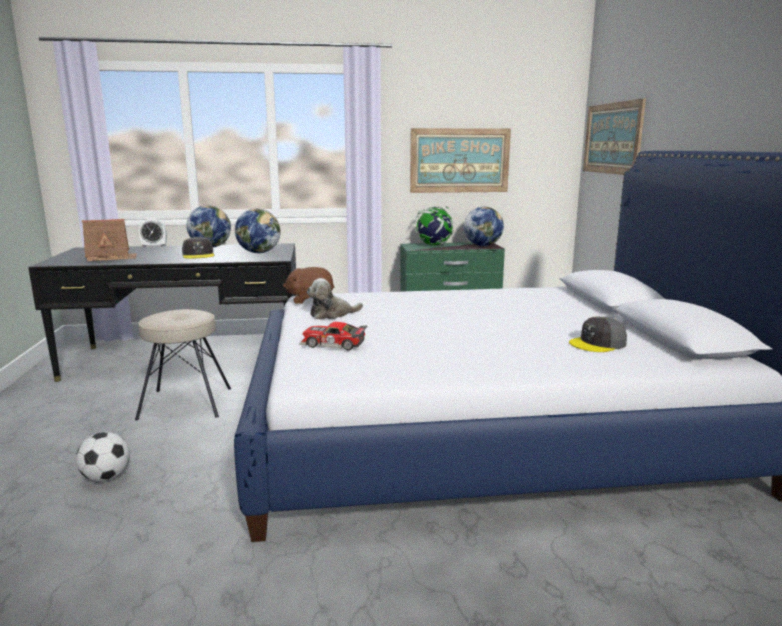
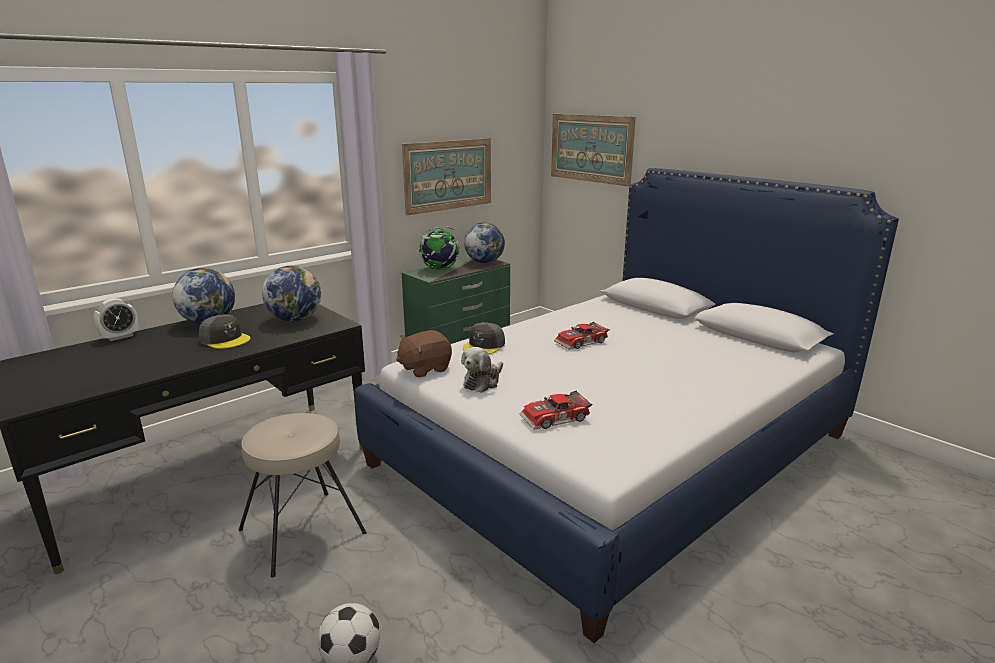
camera: 35 degrees left, 5 degrees up
(111, 257) = (102, 371): toy house -> none
(468, 309) = (582, 342): none -> toy car
(598, 343) = (725, 355): grey cap -> grey cap (484, 345)

